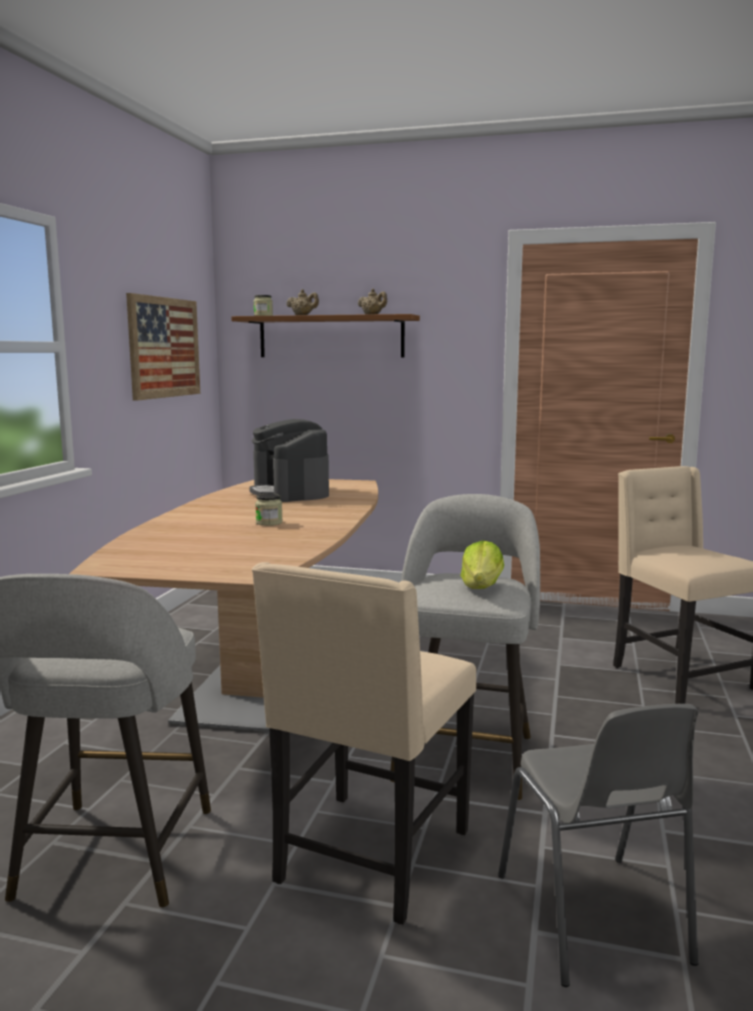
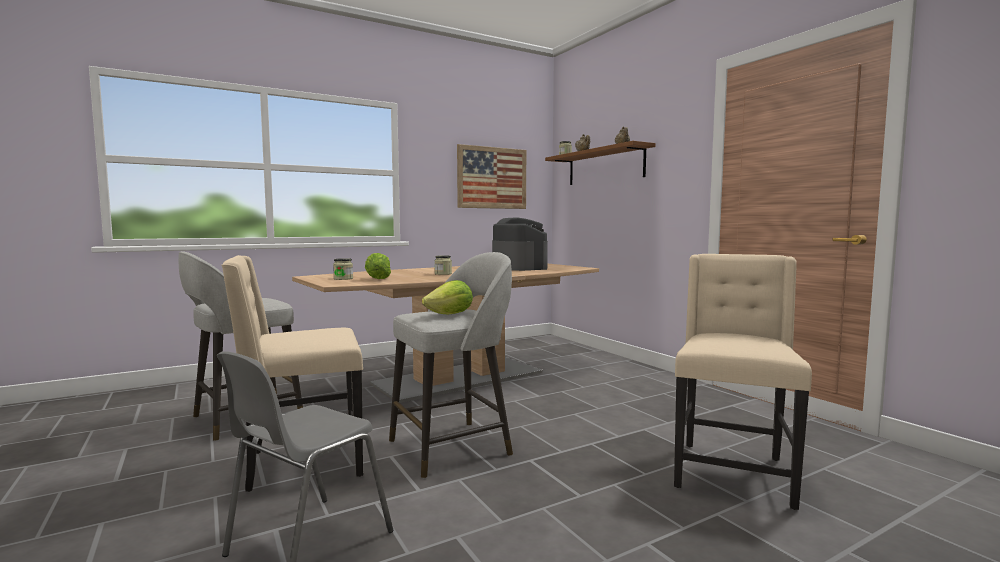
camera: 45 degrees right, 5 degrees down
(192, 561) = (343, 278): none -> jar
(246, 551) = (378, 279): none -> lettuce
(290, 493) = (518, 267): coffee machine -> coffee machine turned 135 degrees clockwise

